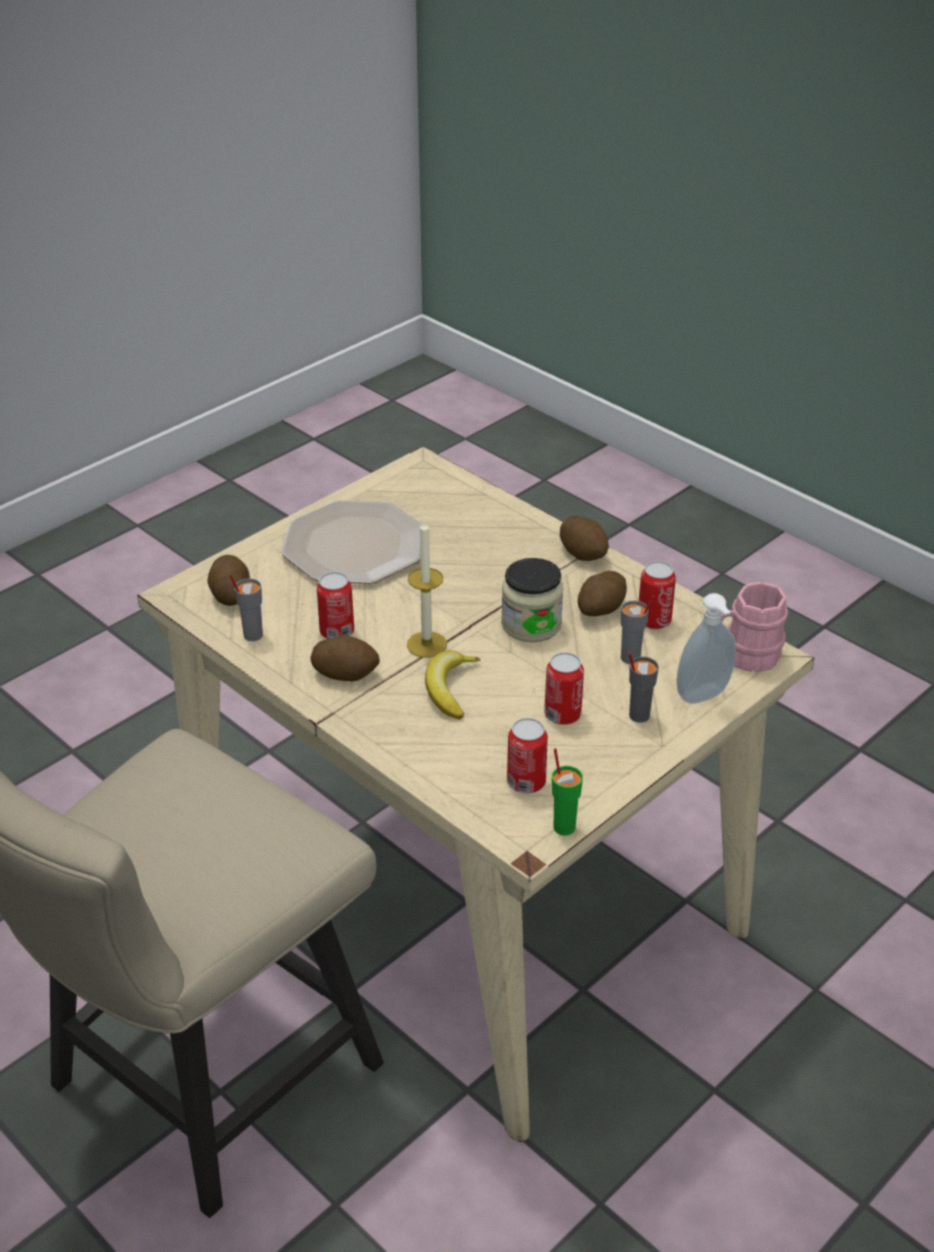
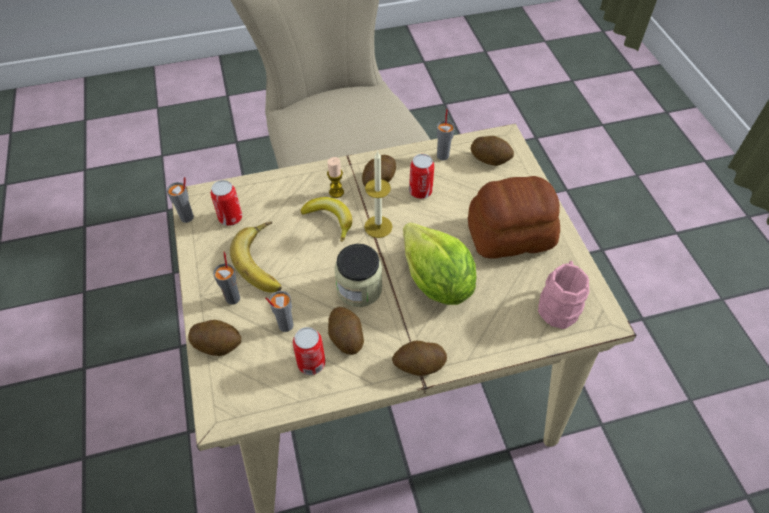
camera: 120 degrees right, 15 degrees up
(354, 546) = (508, 234): plate -> bread
(397, 703) = (336, 192): none -> candle
(471, 575) = (435, 282): none -> lettuce
(562, 715) = (266, 260): can -> banana
(564, 826) = (187, 217): green cup -> grey cup
(704, 697) = (218, 344): soap dispenser -> potato
(744, 656) = (233, 397): pink mug -> pink mug (559, 305)

